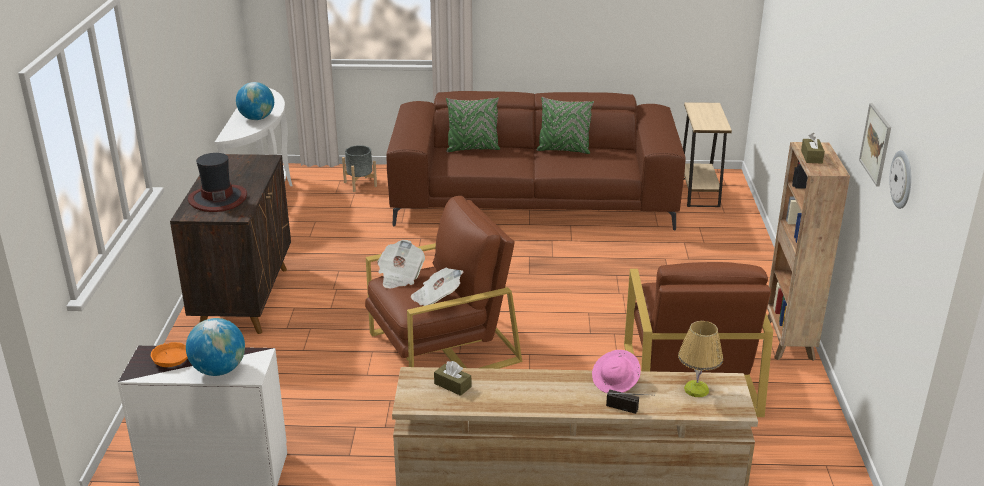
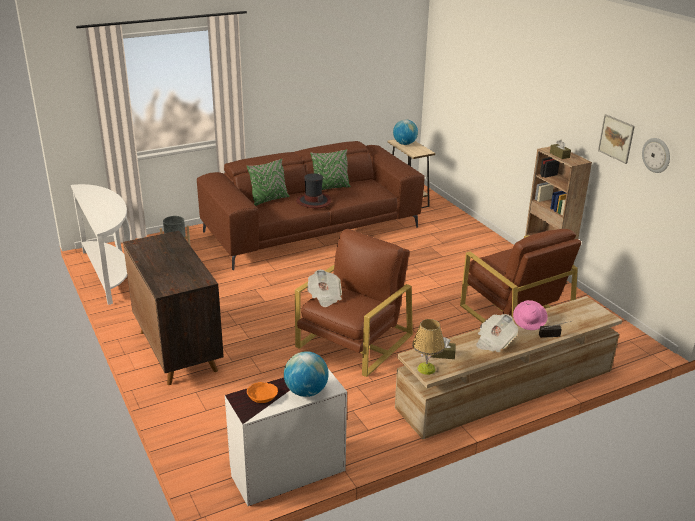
camera: 30 degrees left, 0 degrees up
(217, 198) = (172, 273): hat -> hat (313, 201)
(257, 118) = (109, 209): globe -> globe (404, 144)
(436, 298) = (365, 304): newspaper -> newspaper (494, 342)
(696, 389) = (574, 312): table lamp -> table lamp (426, 369)

